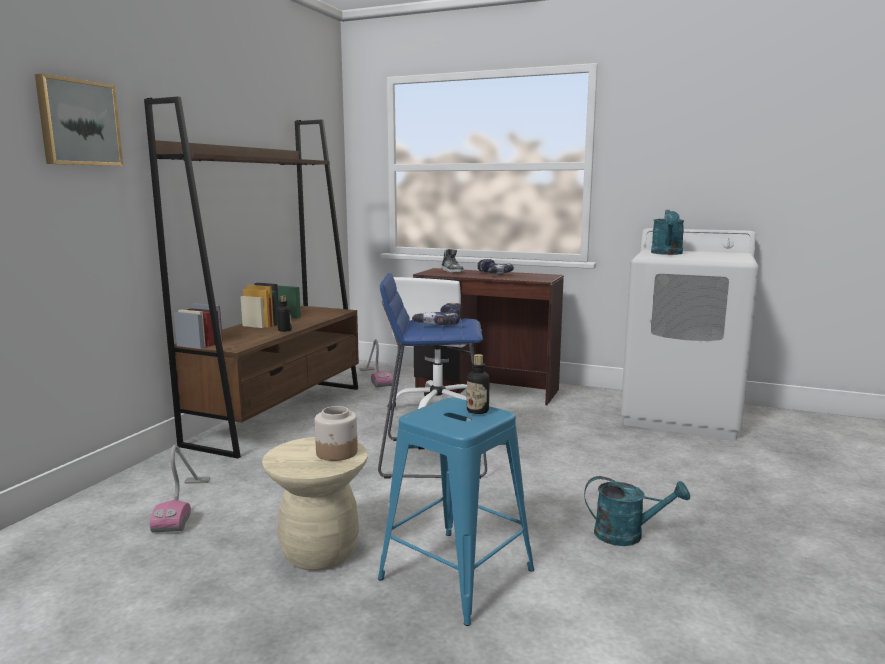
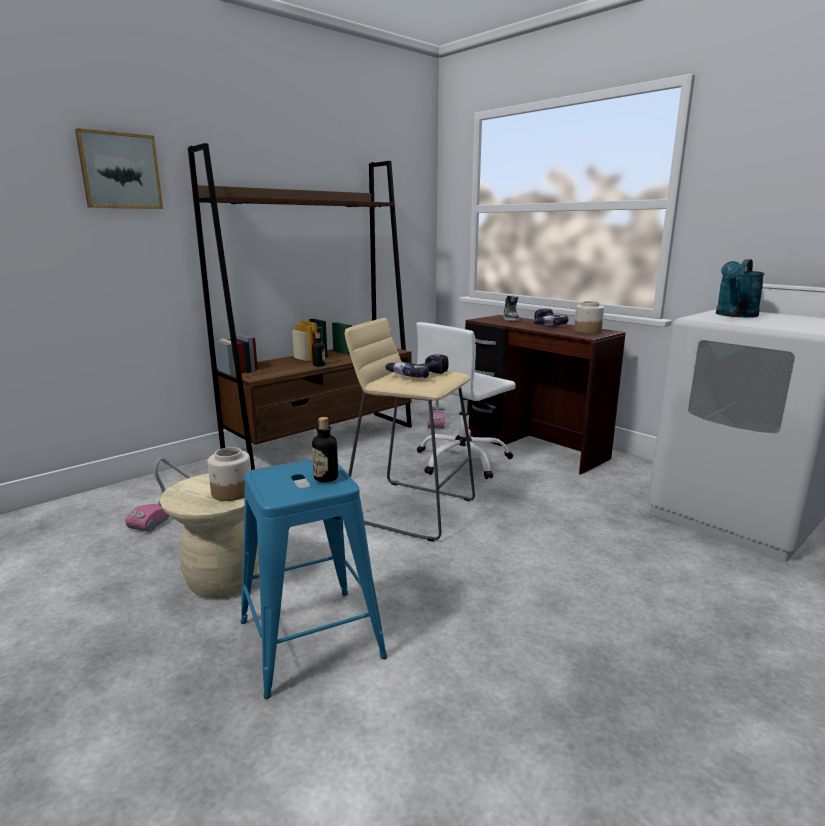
camera: 25 degrees right, 5 degrees up
(432, 457) = (410, 509): blue stool -> beige stool
(535, 276) = (587, 331): none -> jar
(627, 535) = (526, 648): turquoise watering can -> none

